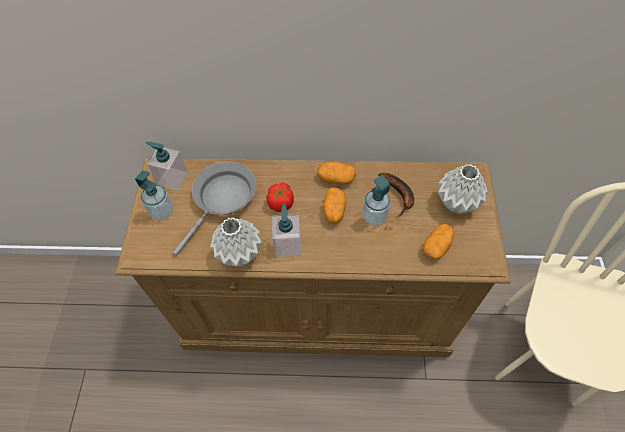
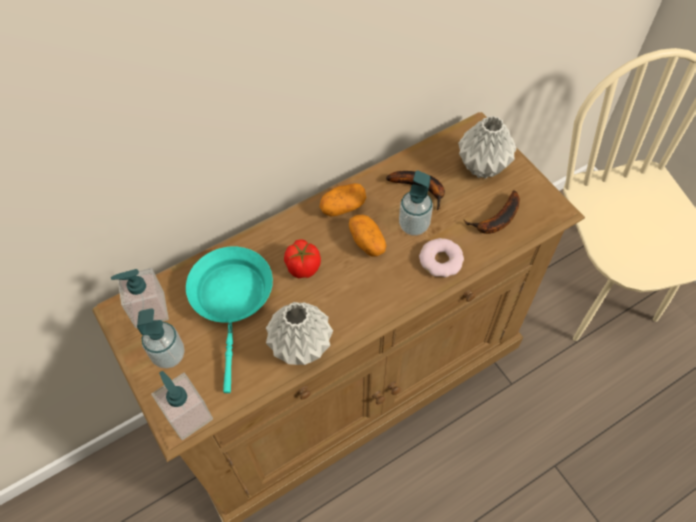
camera: 35 degrees left, 0 degrees up
(222, 199) = (232, 300): grey frying pan -> turquoise frying pan
(288, 245) = (346, 306): soap dispenser -> soap dispenser (188, 415)
(375, 251) = (441, 260): none -> donut
(437, 246) = (496, 220): potato -> banana

